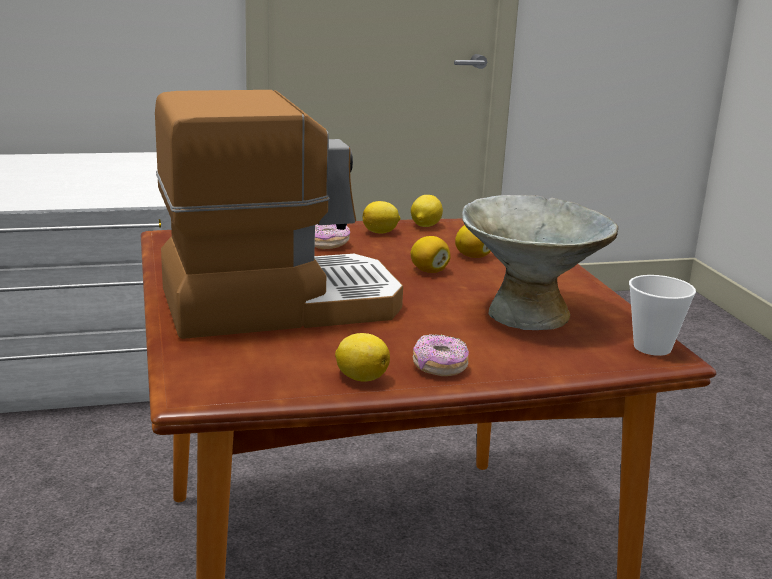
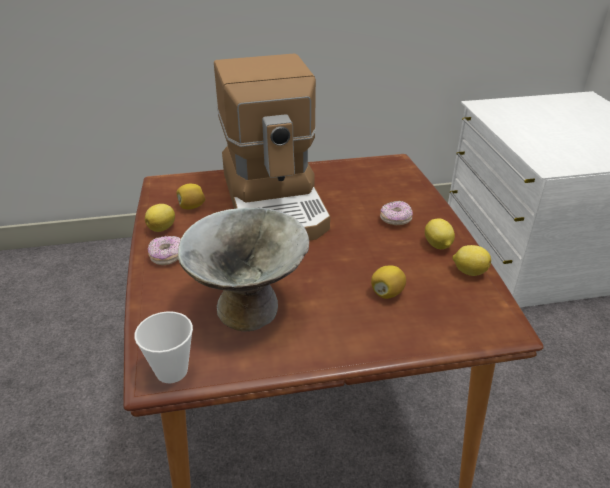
camera: 95 degrees right, 15 degrees up
(429, 271) = (343, 265): lemon -> lemon (191, 207)

